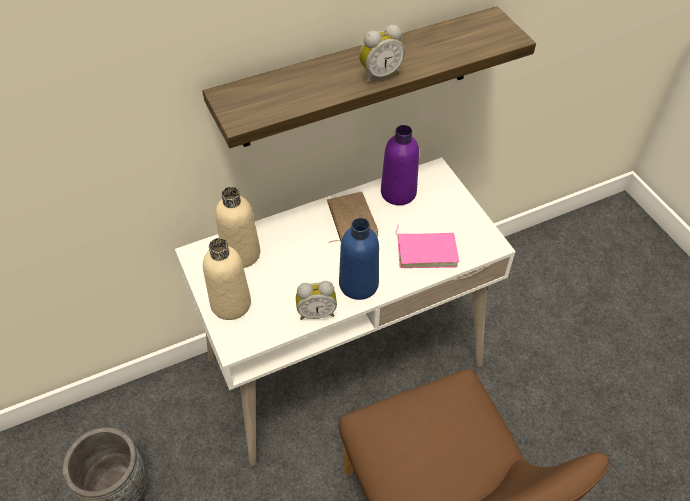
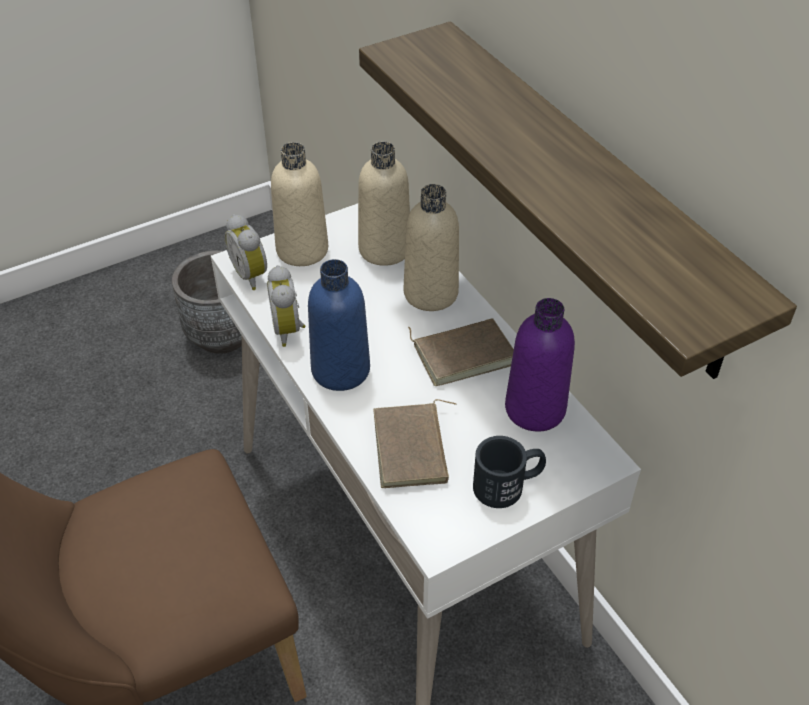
camera: 85 degrees right, 5 degrees down
(292, 231) = (430, 293): none -> beige bottle
(379, 74) = (522, 162): alarm clock -> alarm clock (252, 275)
(427, 250) = (413, 449): pink book -> brown book
(453, 211) = (508, 485): none -> black mug

